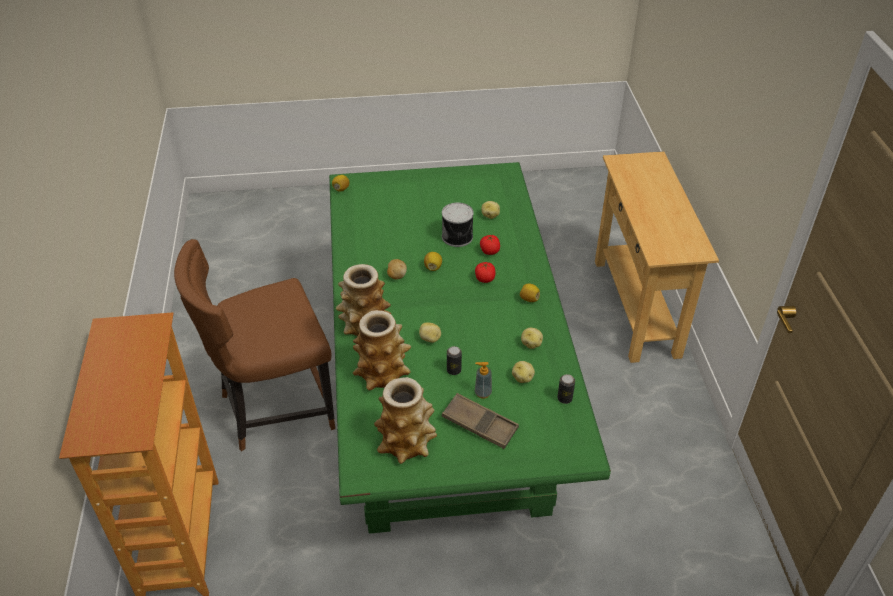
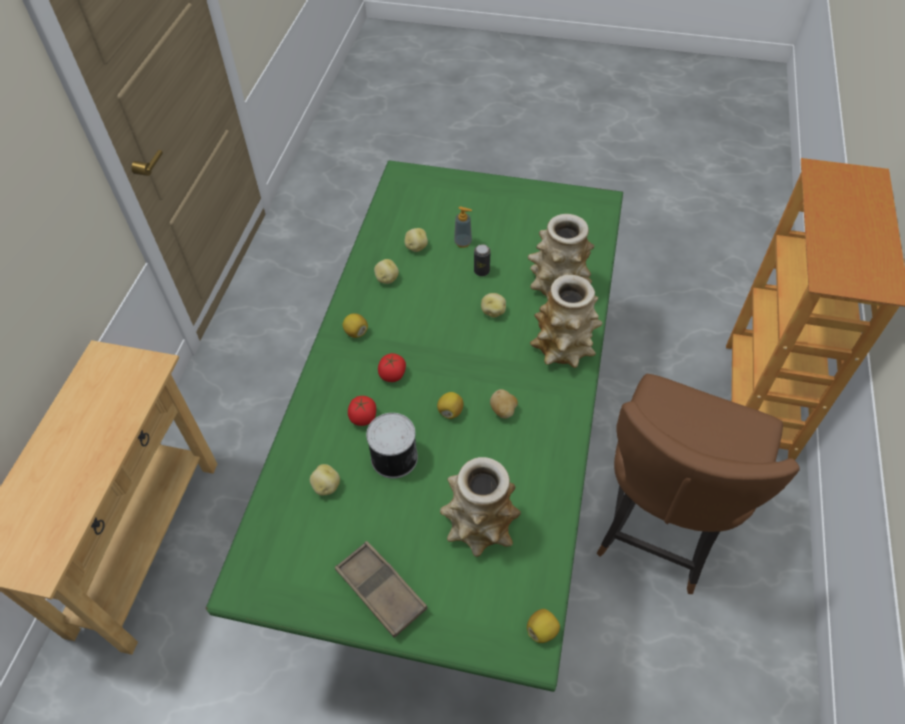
camera: 160 degrees left, 10 degrees up
(274, 408) = (659, 526): brown chair -> brown chair turned 120 degrees clockwise
(407, 443) = (553, 216): vase -> vase (479, 524)
(479, 424) = (479, 216): brown tray -> brown tray (381, 590)
(564, 398) = (388, 219): can -> none

